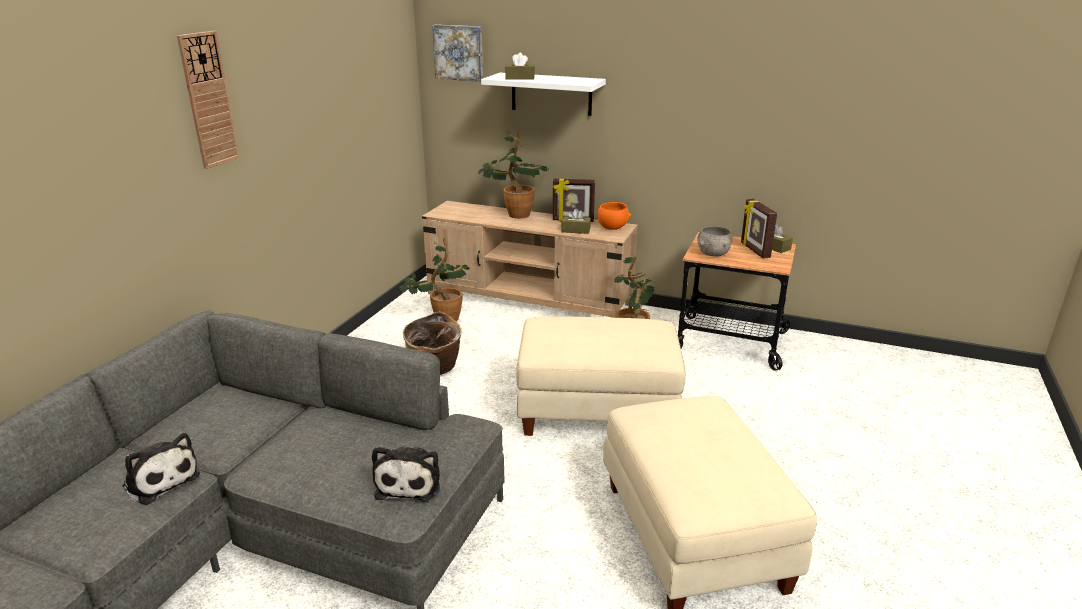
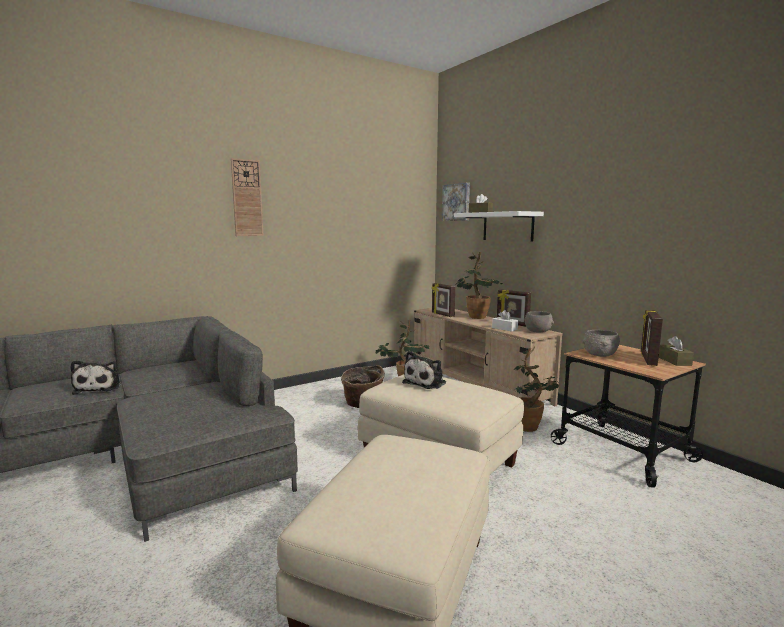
camera: 35 degrees right, 15 degrees down
(410, 482) = (184, 427): plush toy -> plush toy (426, 382)
(473, 219) = (442, 315): none -> picture frame
(575, 230) = (504, 328): brown tissue box -> white tissue box
(612, 227) = (538, 331): orange bowl -> grey bowl

